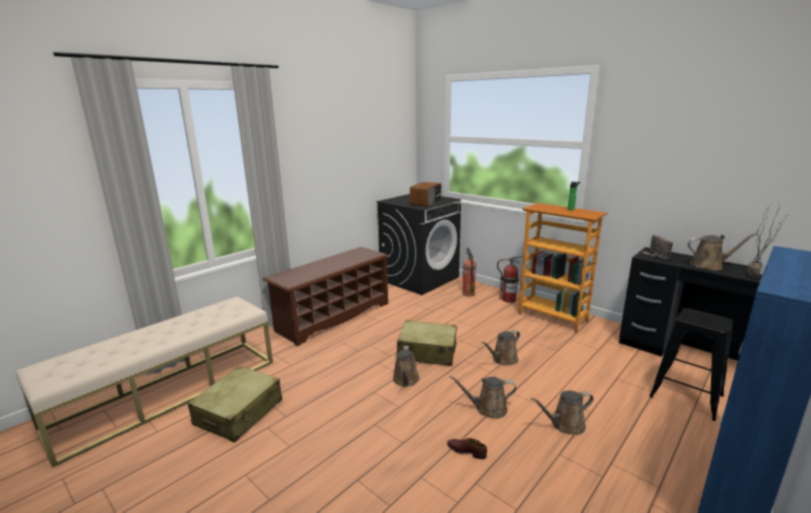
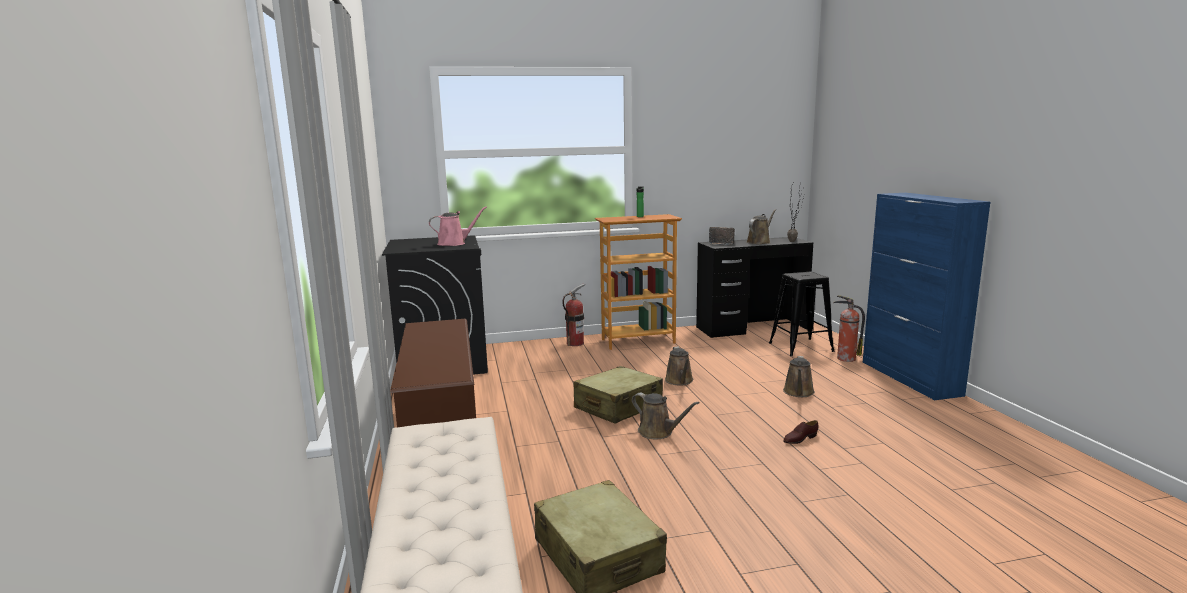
camera: 55 degrees left, 5 degrees down
(426, 203) = (454, 243): radio -> pink watering can
(468, 293) = (528, 353): fire extinguisher -> fire extinguisher (845, 358)
(488, 409) = (748, 411): brown watering can -> none

